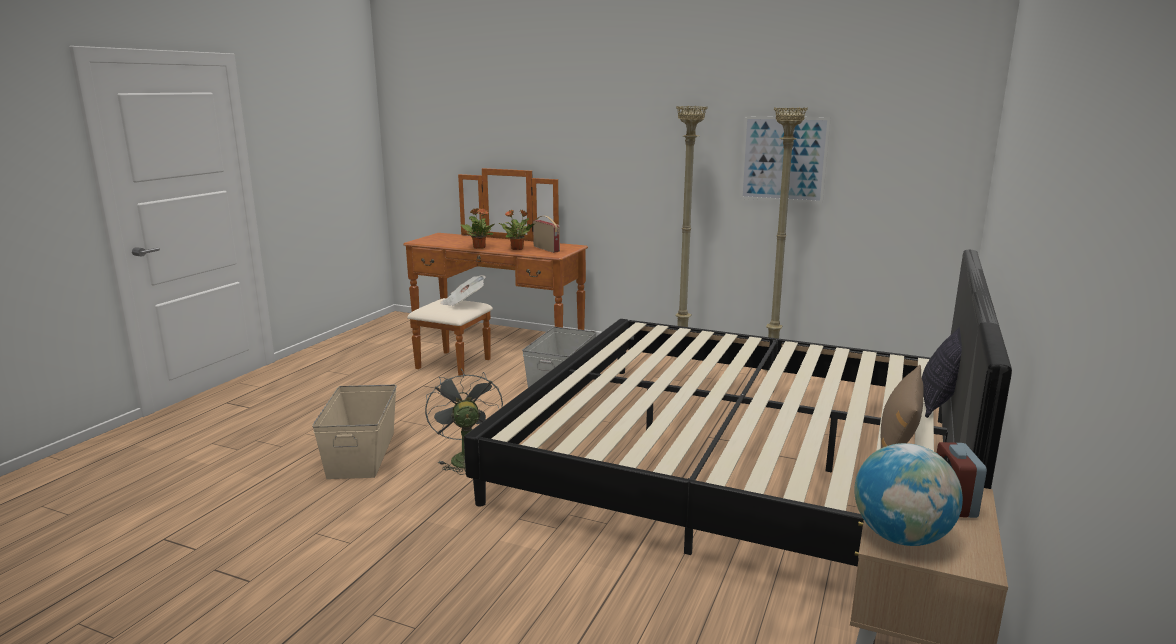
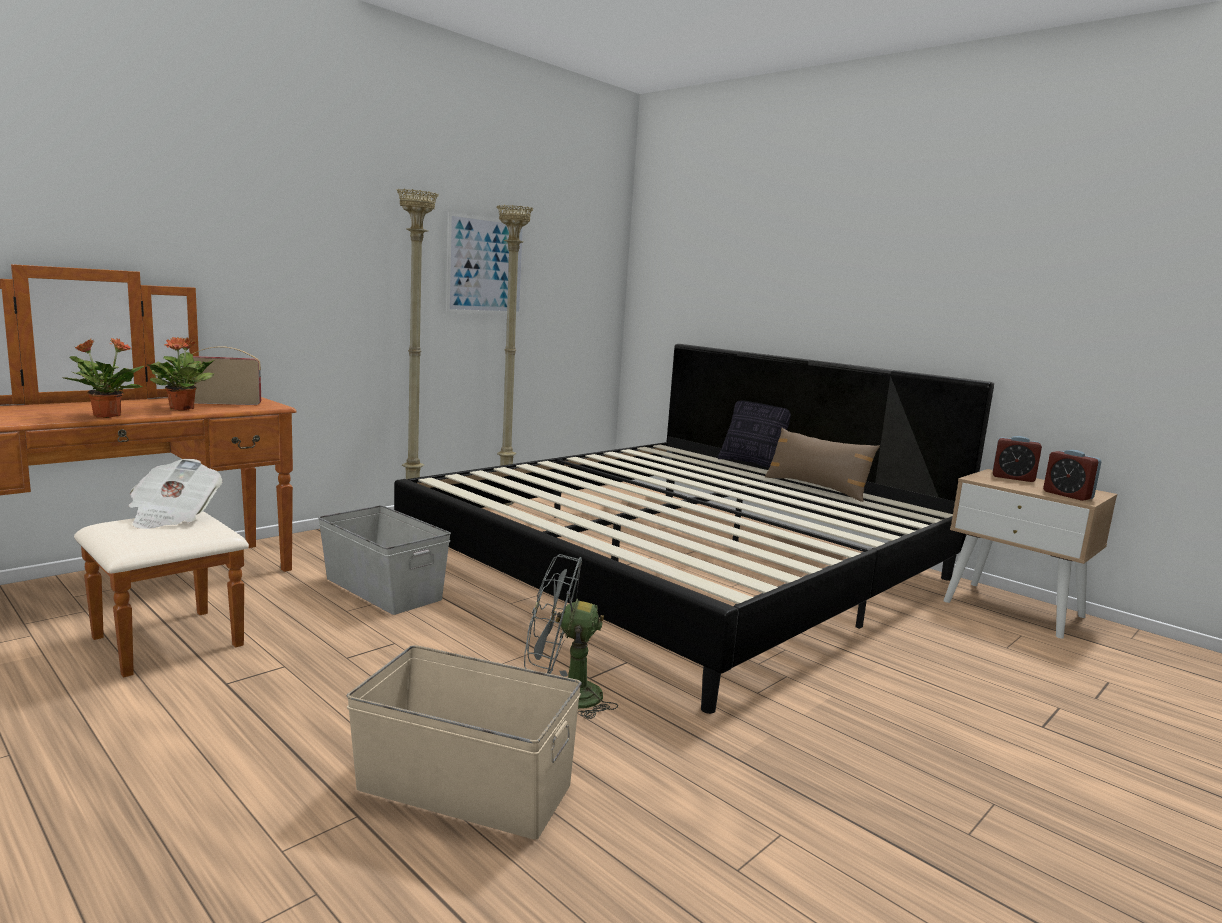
camera: 70 degrees left, 5 degrees down
(901, 537) = (1067, 495): globe -> alarm clock

